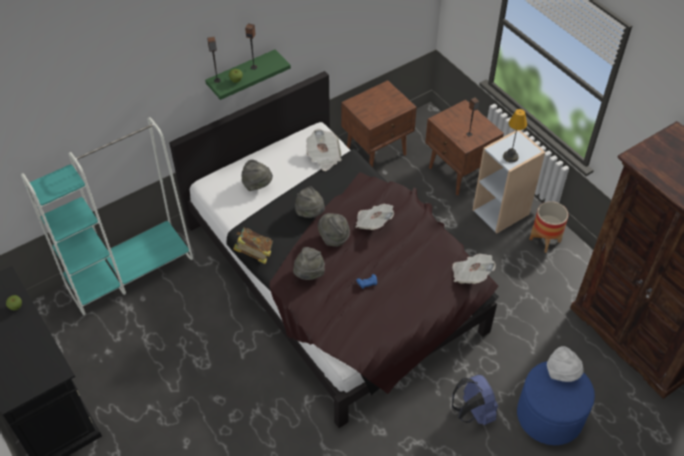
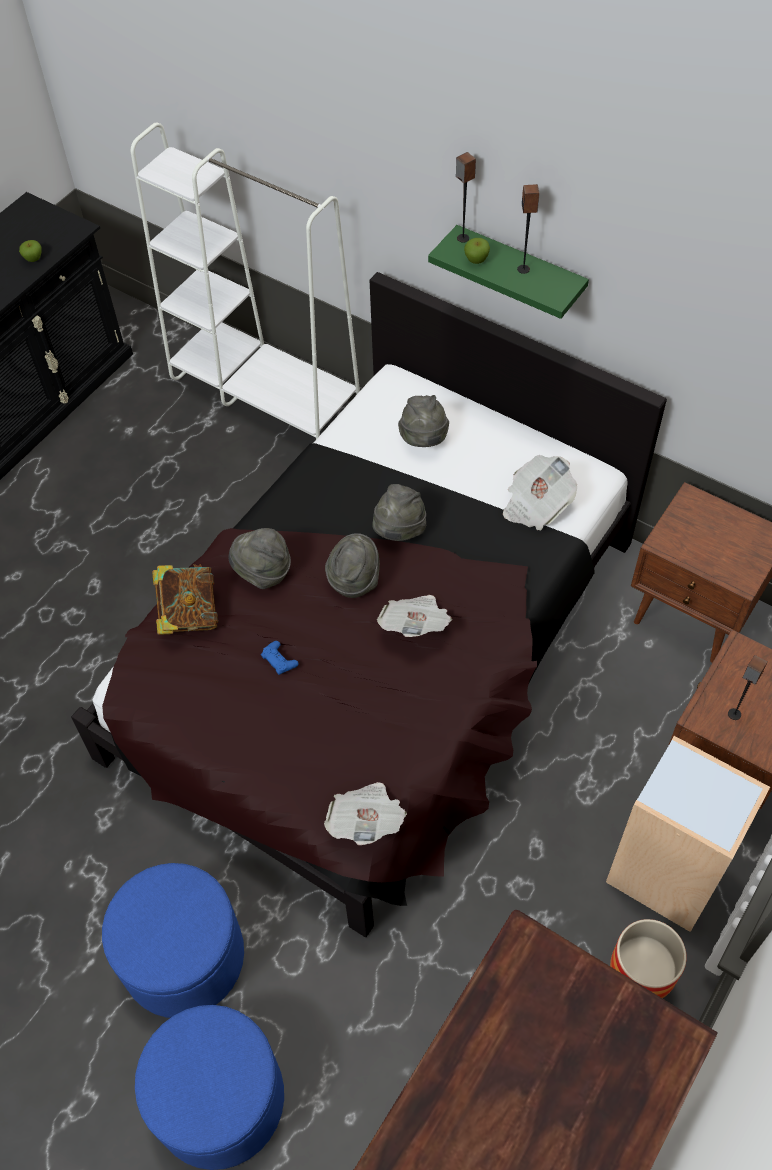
camera: 70 degrees right, 5 degrees up
(131, 274) = (266, 398): turquoise clothes rack -> white clothes rack
(254, 254) = (279, 490): book -> book (188, 614)
(472, 412) = (183, 956): blue backpack -> blue ottoman
(511, 157) = (676, 794): table lamp -> none
(562, 373) = (240, 1069): white hat -> none

